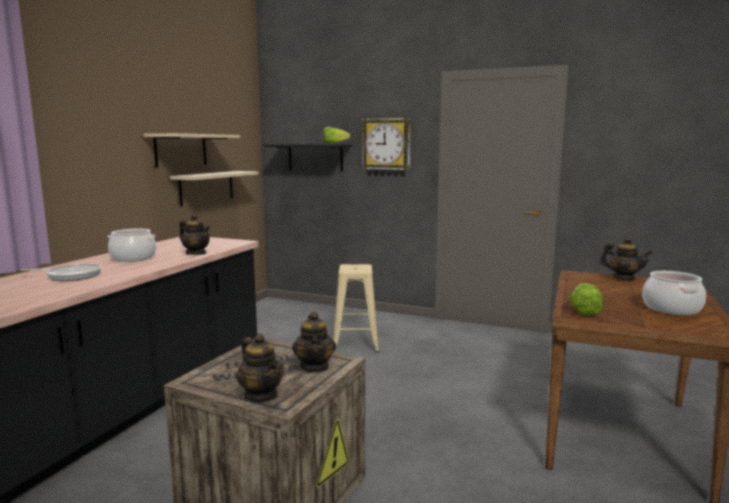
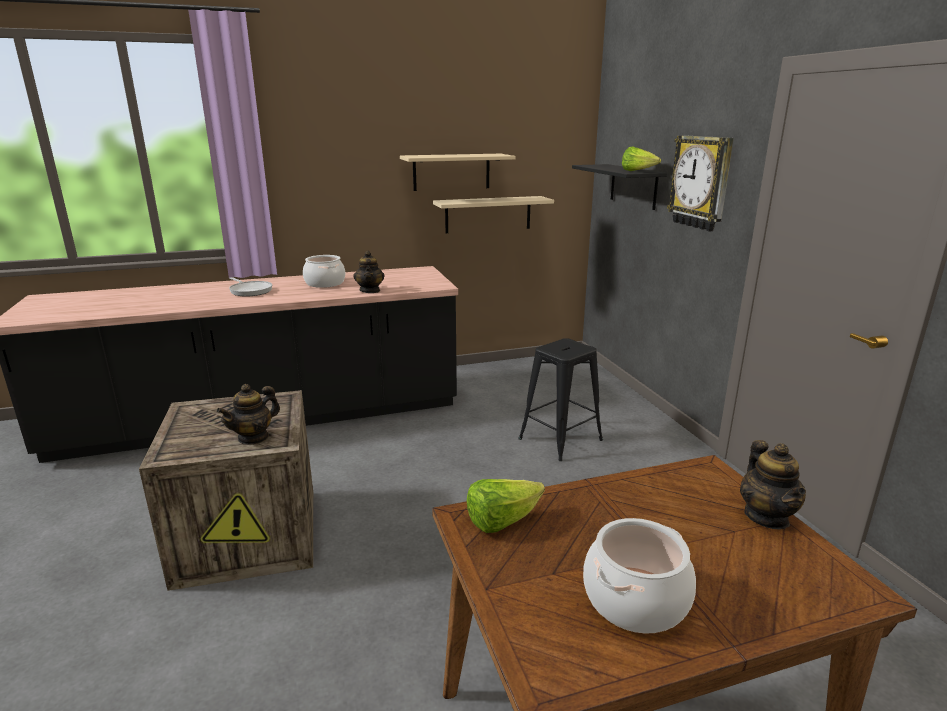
camera: 50 degrees right, 10 degrees up
(261, 395) = (176, 441): teapot -> none
(355, 342) = (560, 439): beige stool -> black stool

